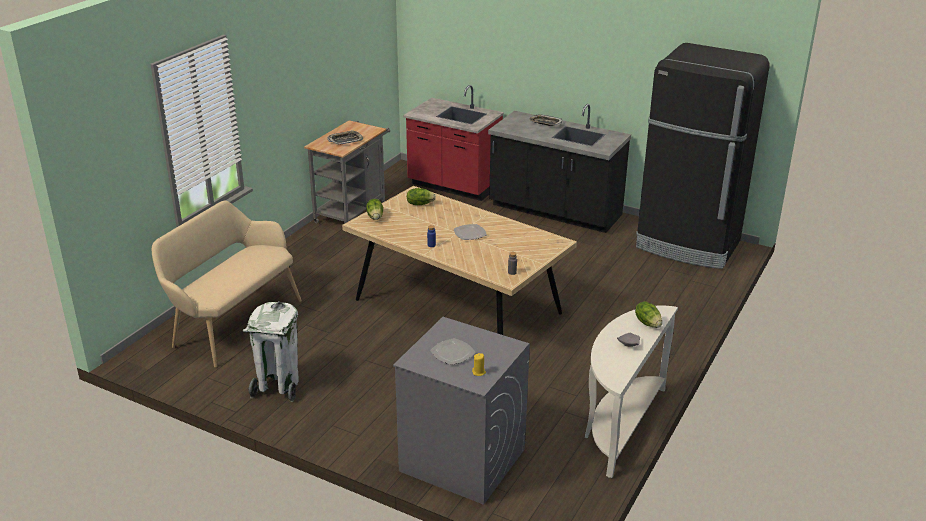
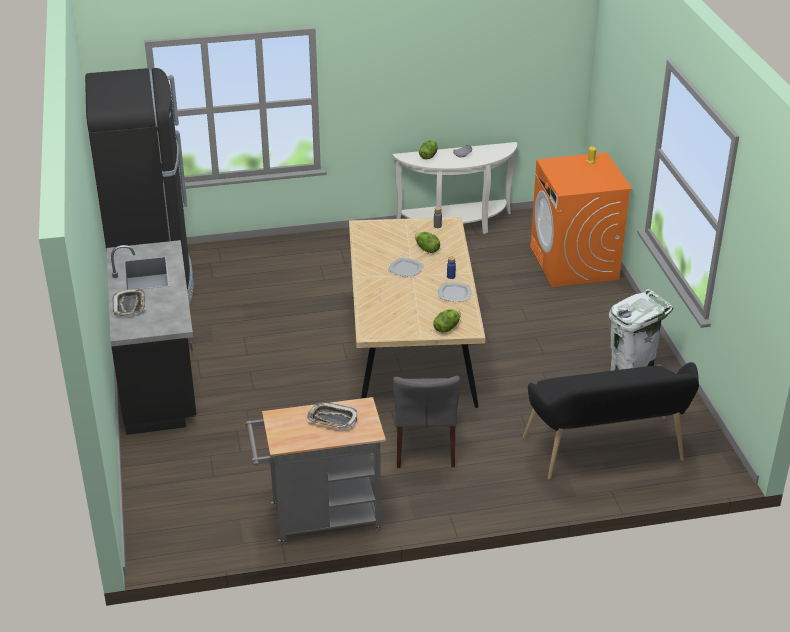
camera: 130 degrees left, 5 degrees up
(232, 323) = (607, 453): beige bench -> black bench
(353, 264) = (424, 446): none -> grey chair
(420, 204) = (389, 318): lettuce -> lettuce (426, 249)
(452, 353) = (589, 176): plate -> plate (454, 293)
(453, 186) = (166, 480): red counter -> none
(461, 460) = (574, 263): grey washing machine -> orange washing machine

